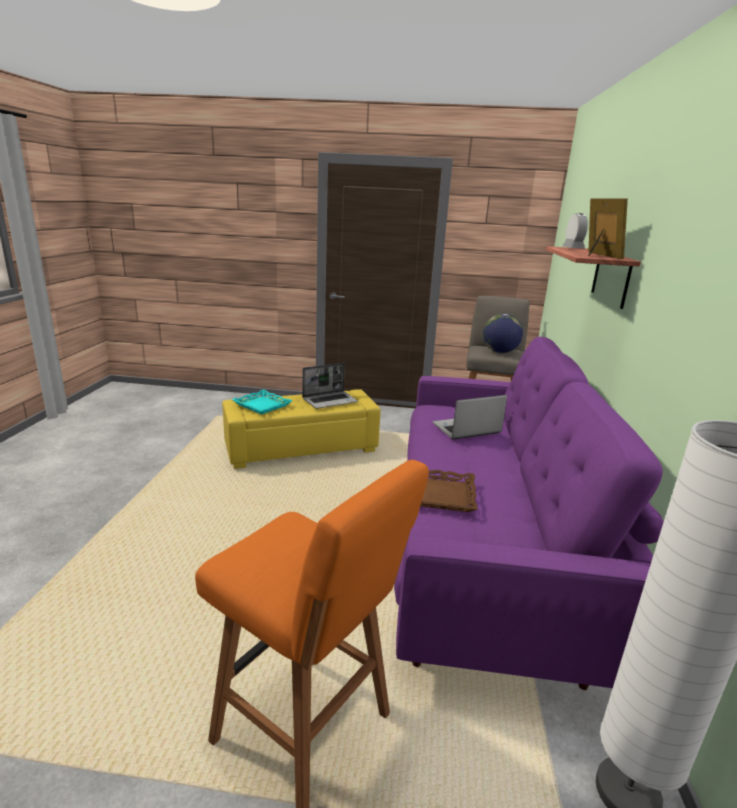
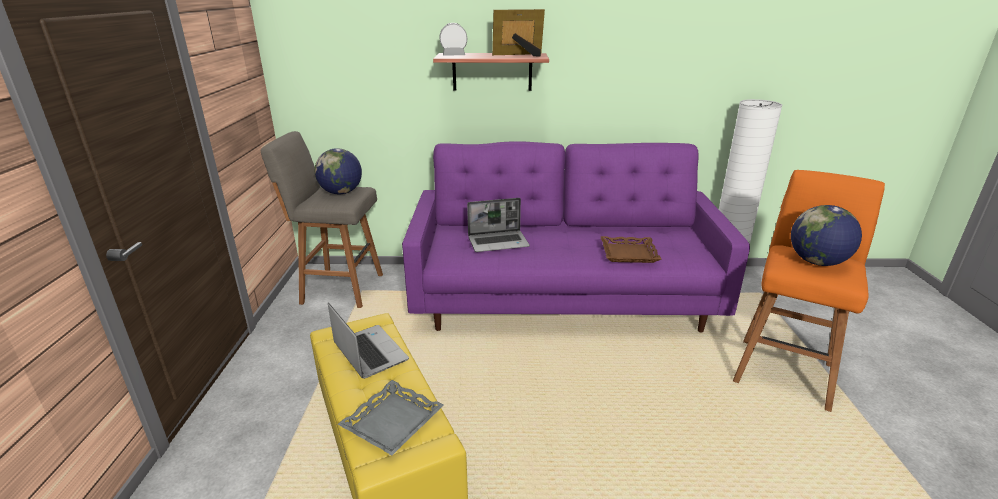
camera: 95 degrees left, 5 degrees up
(262, 405) = (393, 422): turquoise tray -> grey tray
(291, 553) = (817, 262): none -> globe
(466, 429) = (499, 242): laptop -> laptop turned 75 degrees counterclockwise

